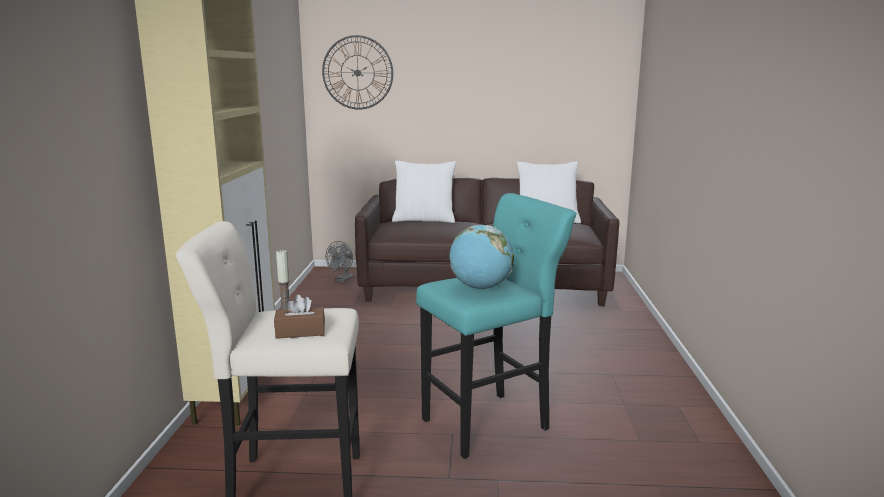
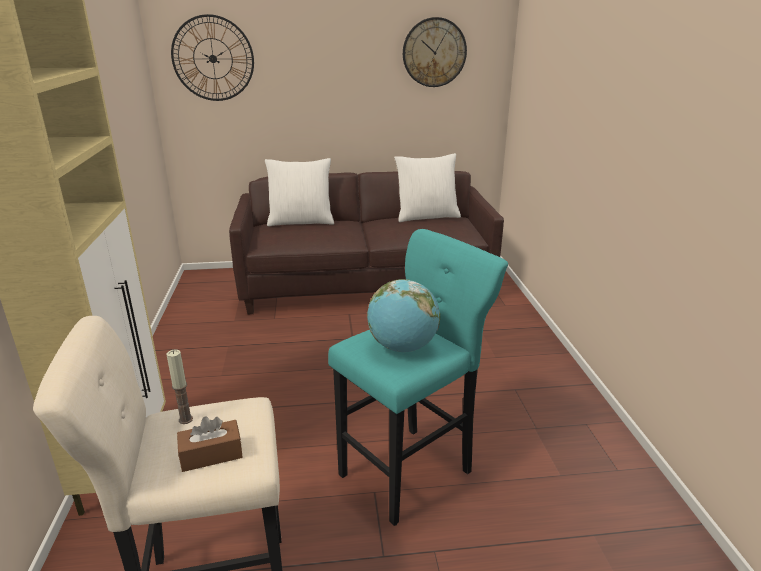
camera: 10 degrees left, 10 degrees up
(342, 280) = (217, 287): grey fan -> none
(560, 69) = (434, 52): none -> wall clock

